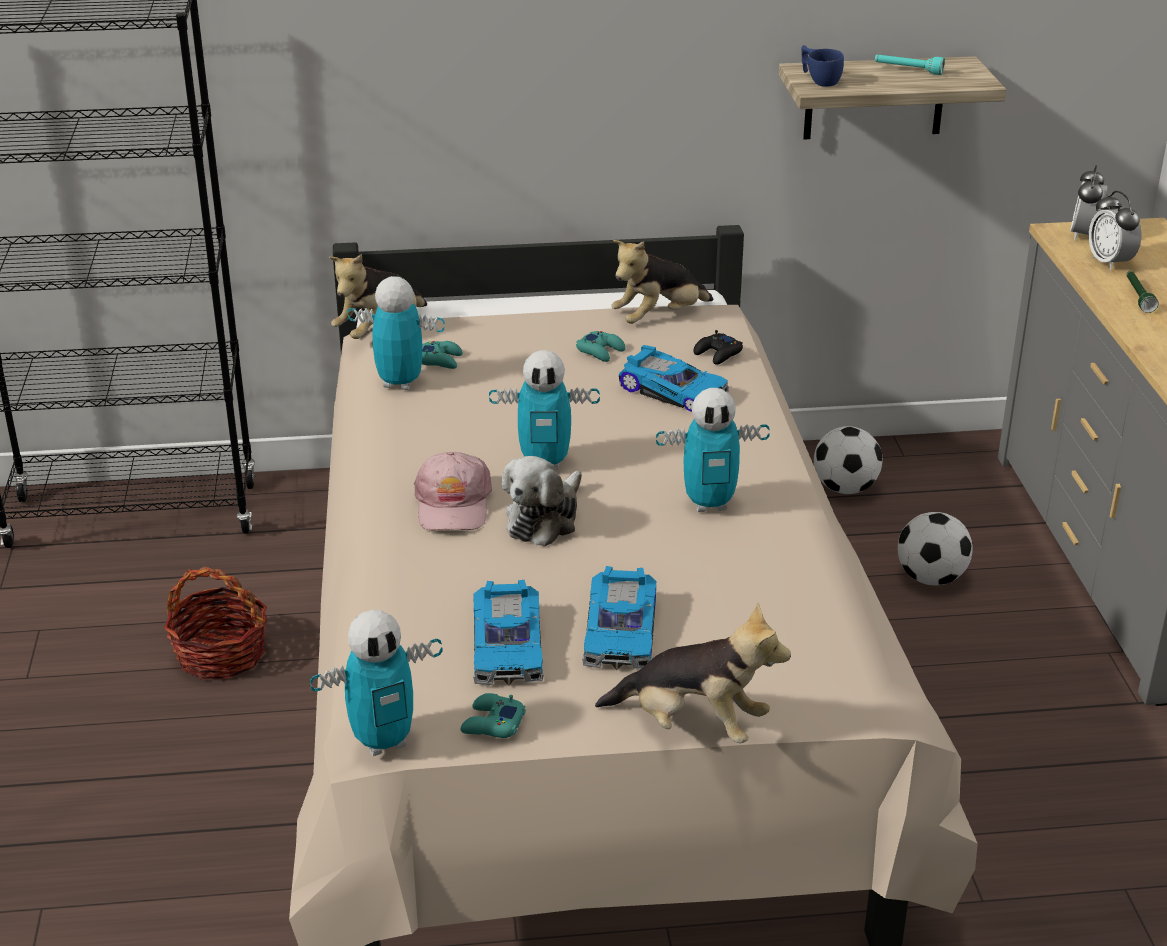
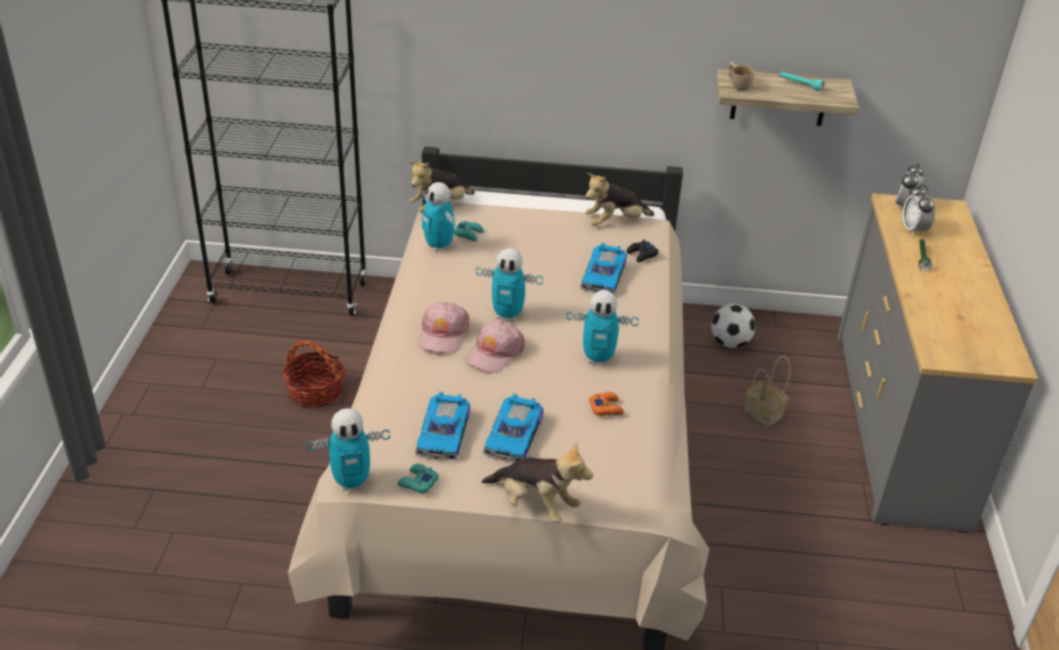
camera: 10 degrees right, 5 degrees up
(399, 383) = (439, 246): toy robot -> toy robot turned 150 degrees counterclockwise
(545, 519) = (494, 353): plush toy -> pink cap
(601, 351) = (569, 242): turquoise game controller -> none
(674, 390) = (605, 276): toy car -> toy car turned 60 degrees clockwise
(749, 570) = (606, 408): none -> orange game controller
(819, 80) = (738, 85): blue cup -> beige cup
(931, 578) = (764, 413): football -> basket

